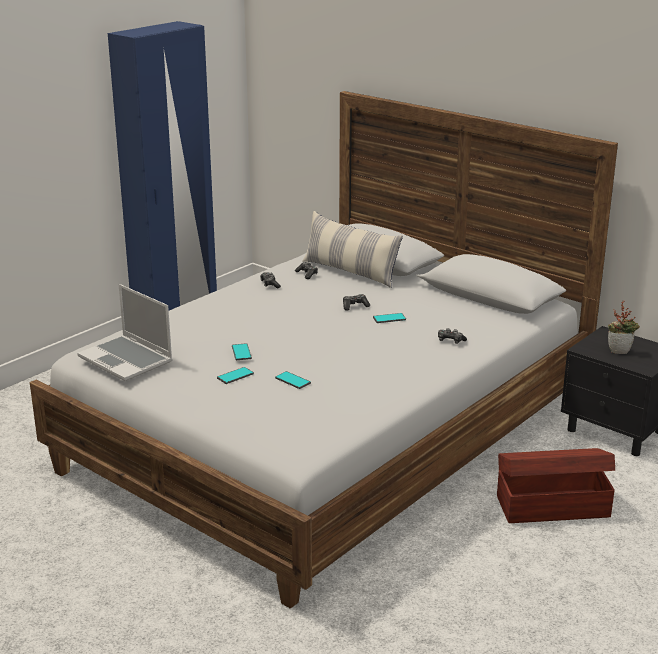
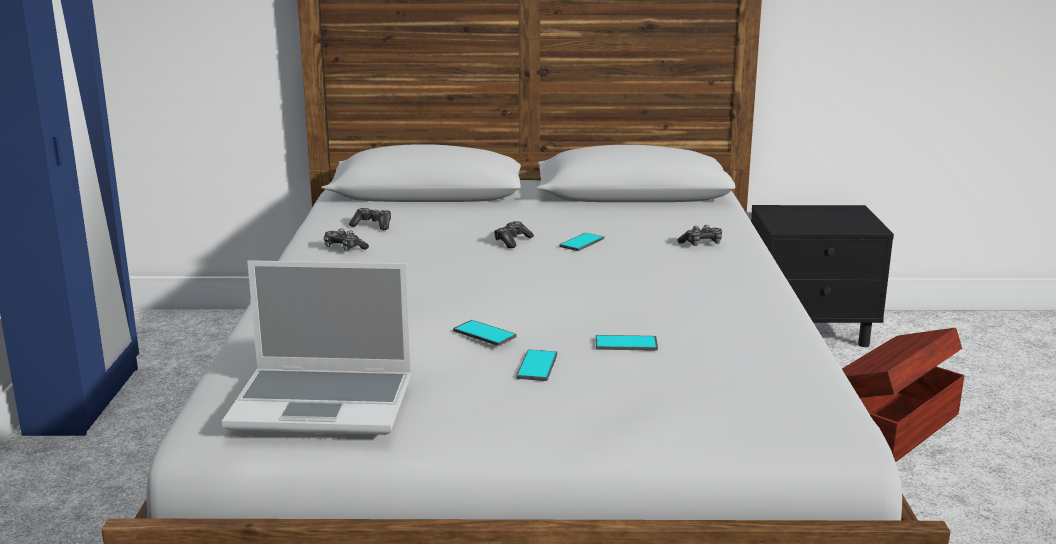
camera: 40 degrees left, 5 degrees down
(350, 272) = (425, 210): pillow -> none
(620, 351) = (818, 221): potted plant -> none

